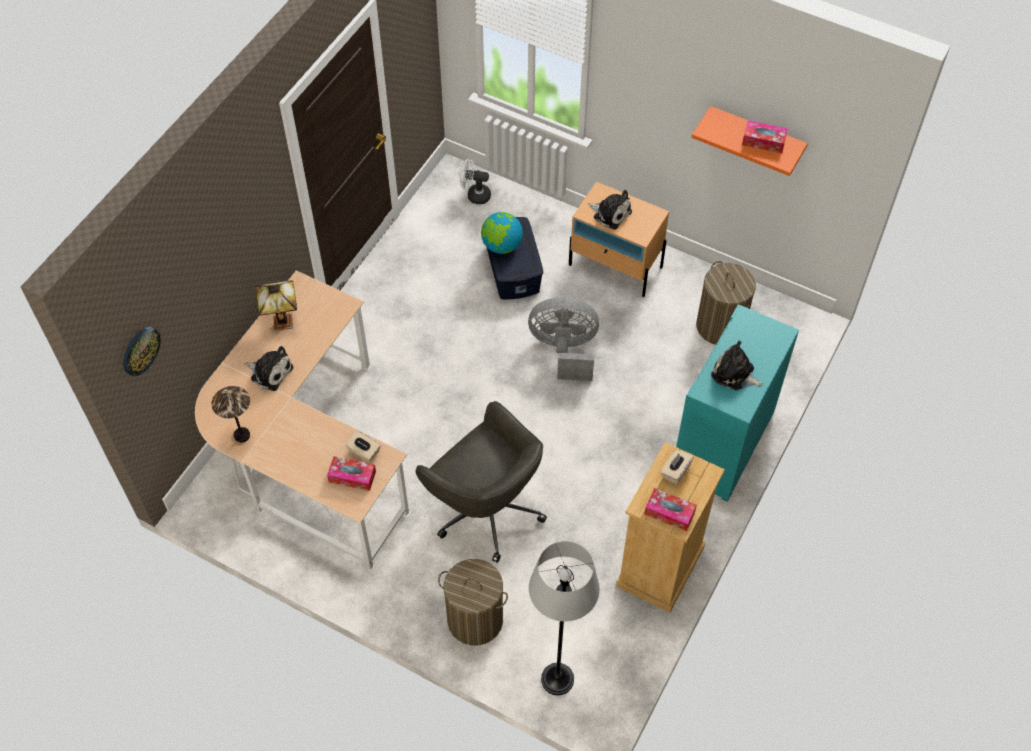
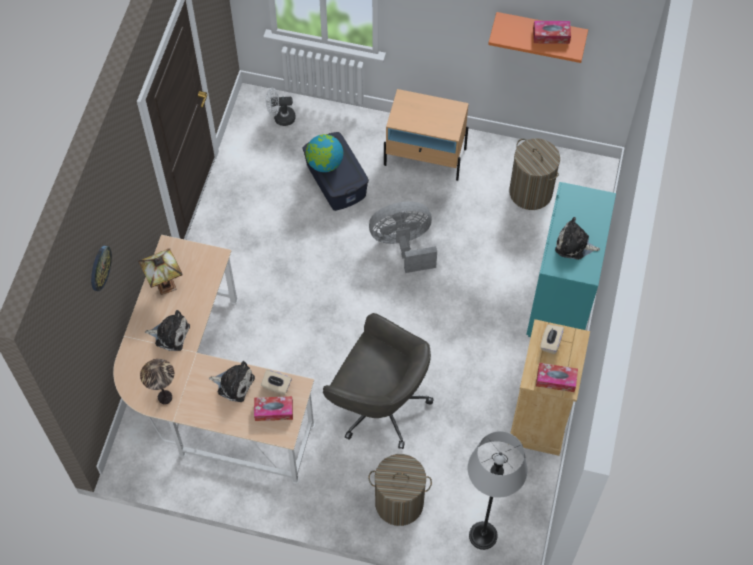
camera: 15 degrees left, 5 degrees up
(140, 350) = (74, 351): wall clock -> wall clock (99, 268)
(610, 213) = (418, 116): plush toy -> plush toy (233, 384)

